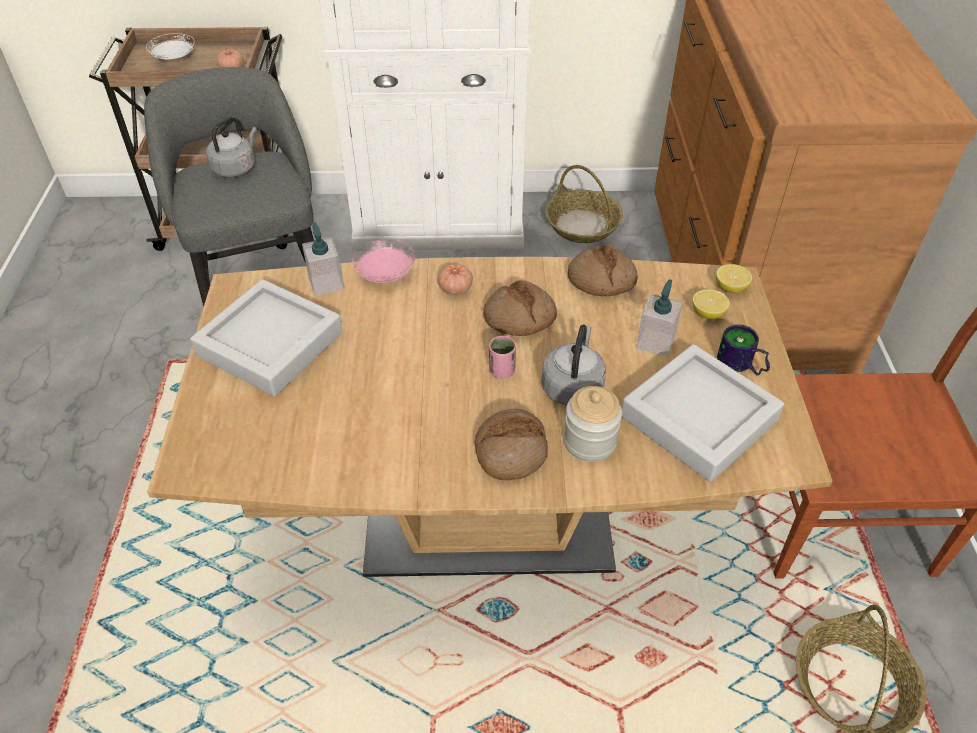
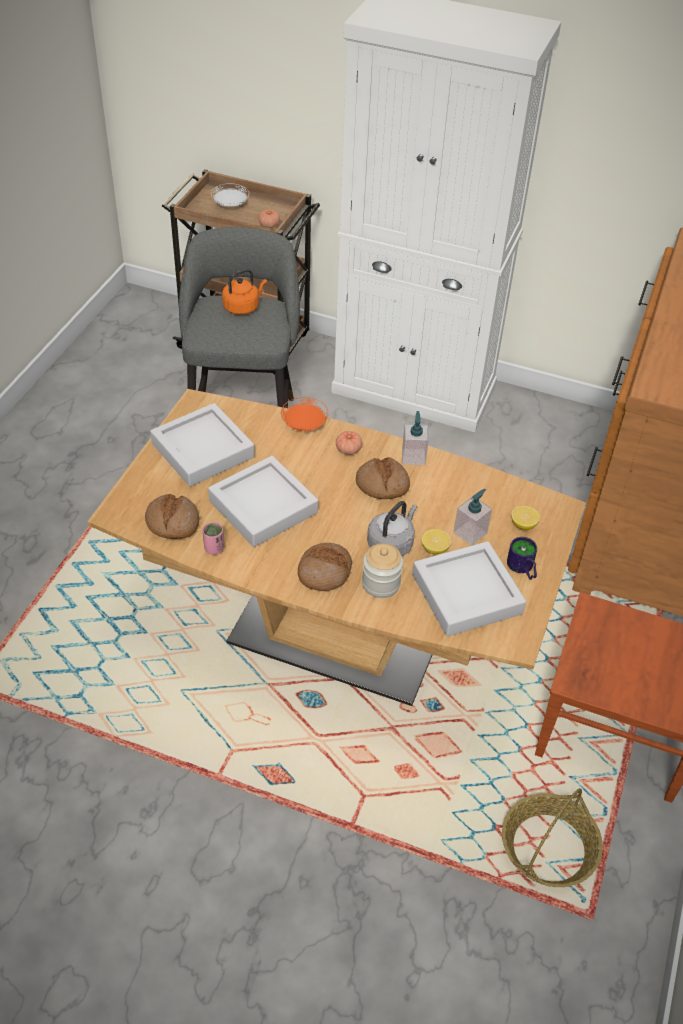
camera: 20 degrees right, 0 degrees up
(236, 168) = (243, 307): grey kettle -> orange kettle
(326, 283) = (260, 418): soap dispenser -> soap dispenser (413, 456)
(386, 274) = (304, 424): pink plate -> orange plate
(386, 391) = (263, 506): none -> grey tray
(502, 371) = (348, 518): pink cup -> pink cup (214, 548)
(583, 225) = (538, 427): basket -> none
(601, 280) = (459, 476): bread -> bread (172, 523)
(730, 288) = (554, 511): lemon -> lemon (434, 549)

